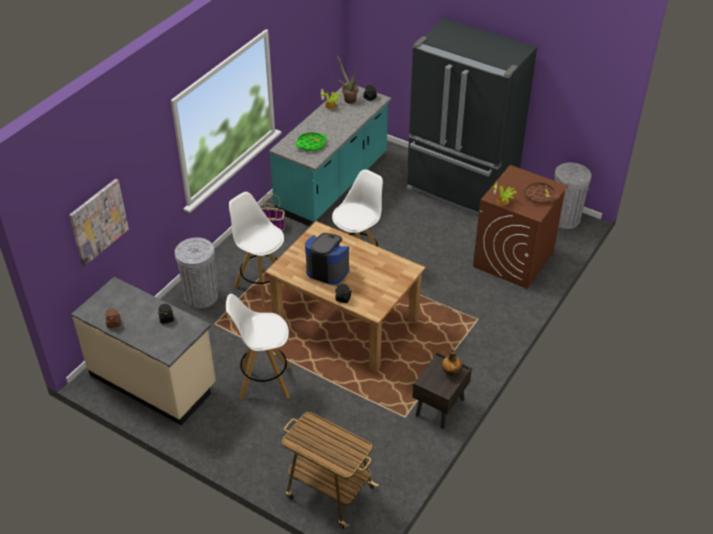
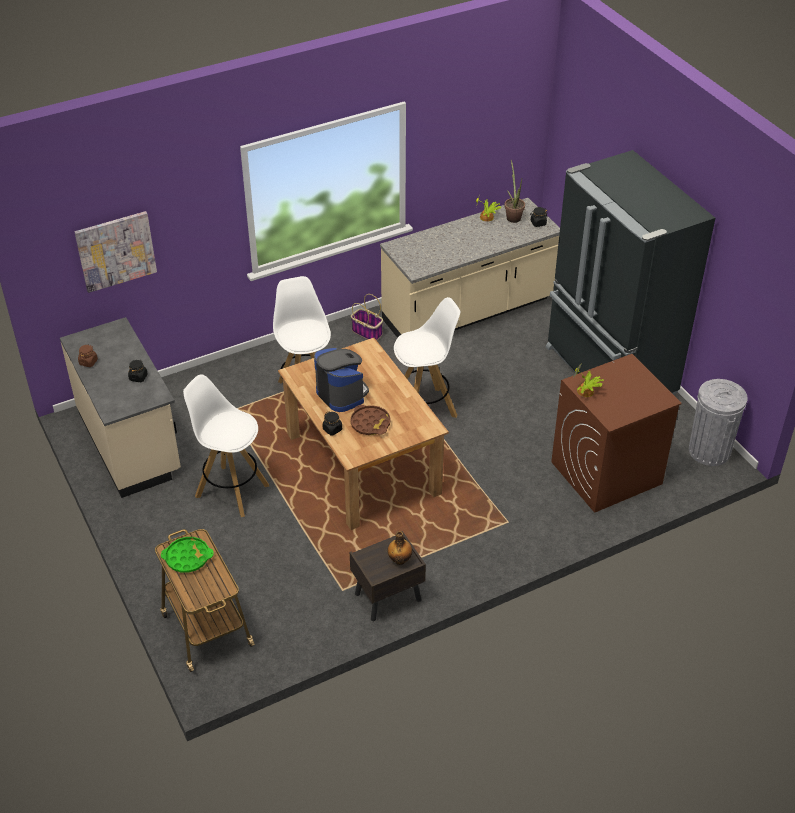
camera: 30 degrees right, 0 degrees up
(201, 296) = (239, 378): grey trash can -> none
(311, 144) = (429, 252): green tray -> green tray (187, 557)
(333, 184) = (468, 312): turquoise counter -> beige counter
(539, 195) = (635, 401): brown tray -> brown tray (370, 423)

